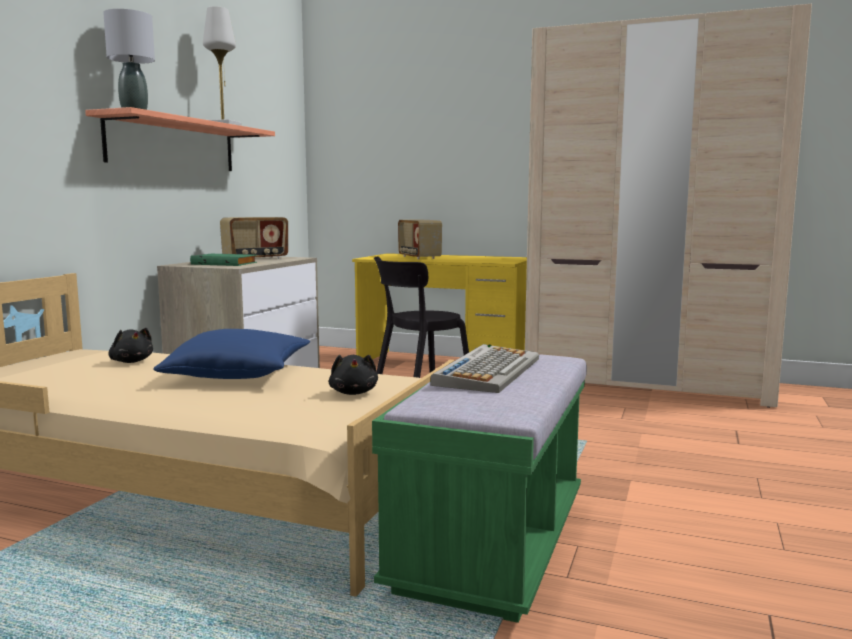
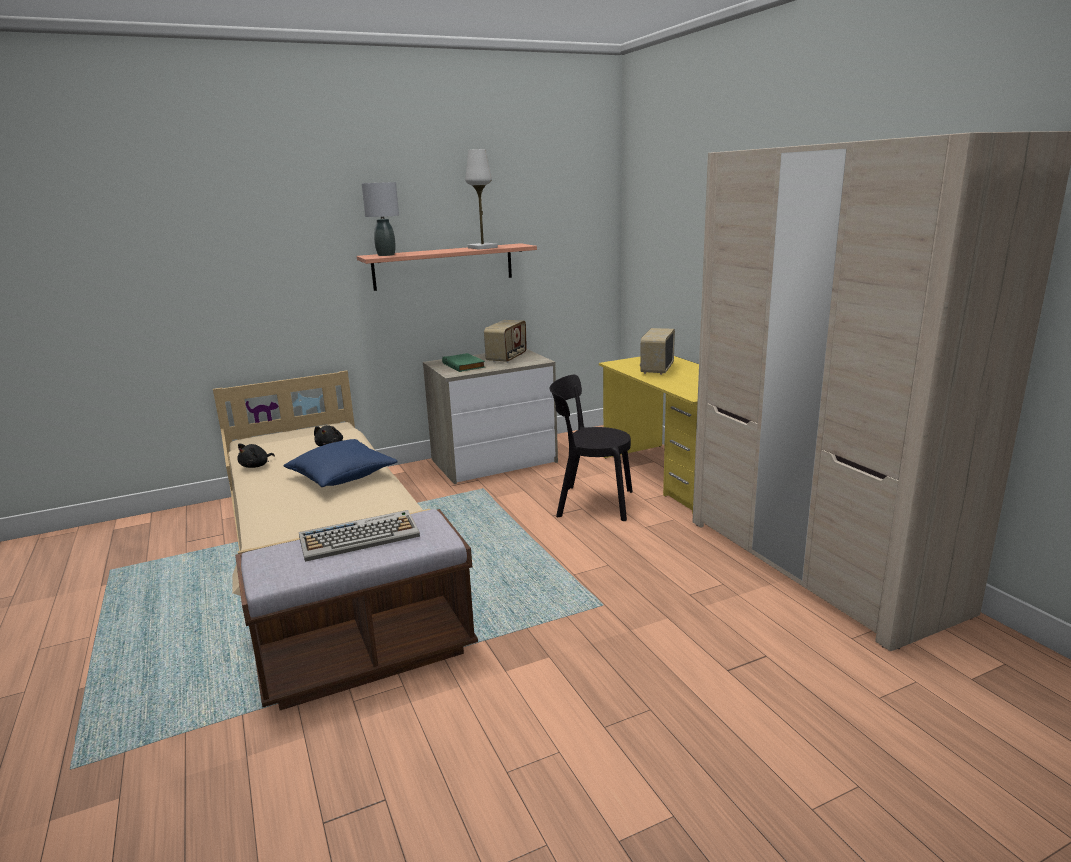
camera: 45 degrees right, 10 degrees up
(256, 259) = (507, 358): radio -> radio turned 75 degrees counterclockwise
(354, 393) = (346, 517): black plush toy -> black plush toy (256, 466)
(491, 544) = (367, 656): green bench -> brown bench

